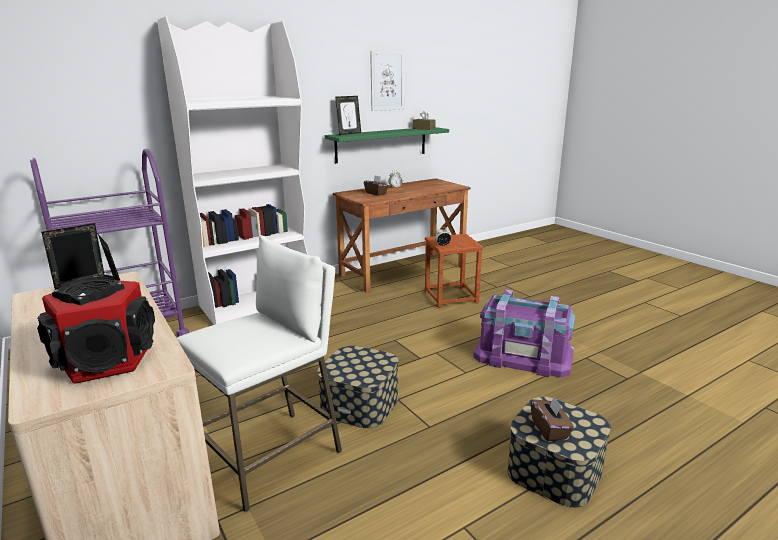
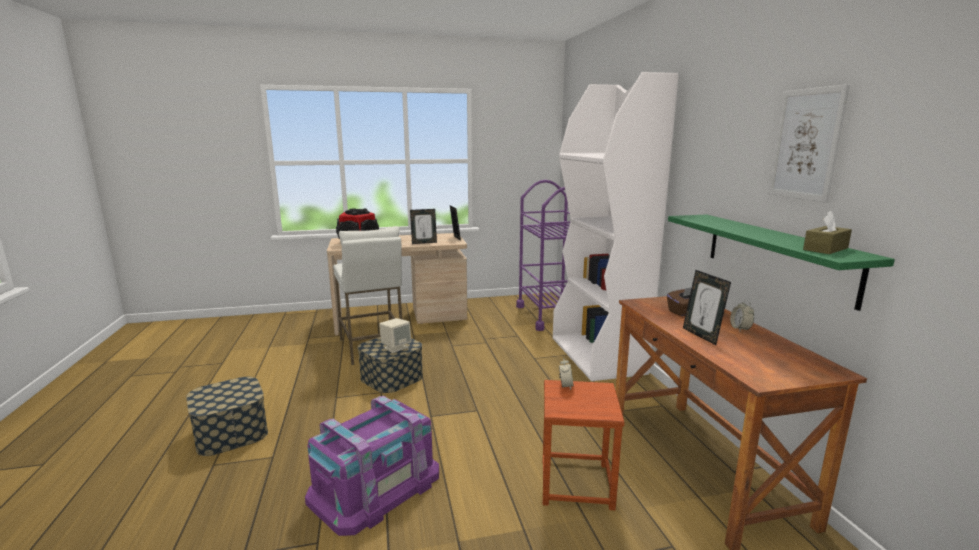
camera: 110 degrees right, 5 degrees down
(349, 133) = (720, 219): picture frame -> picture frame (701, 335)
(362, 359) = (396, 347): none -> beige speaker
(549, 430) = (229, 389): brown tissue box -> none

